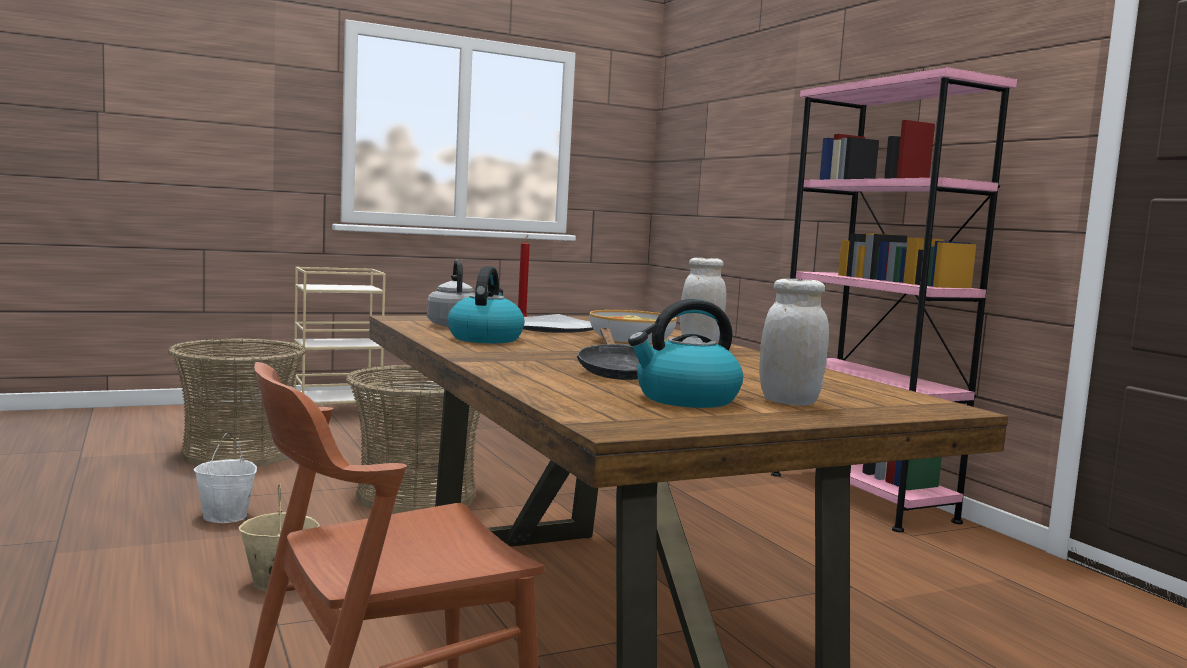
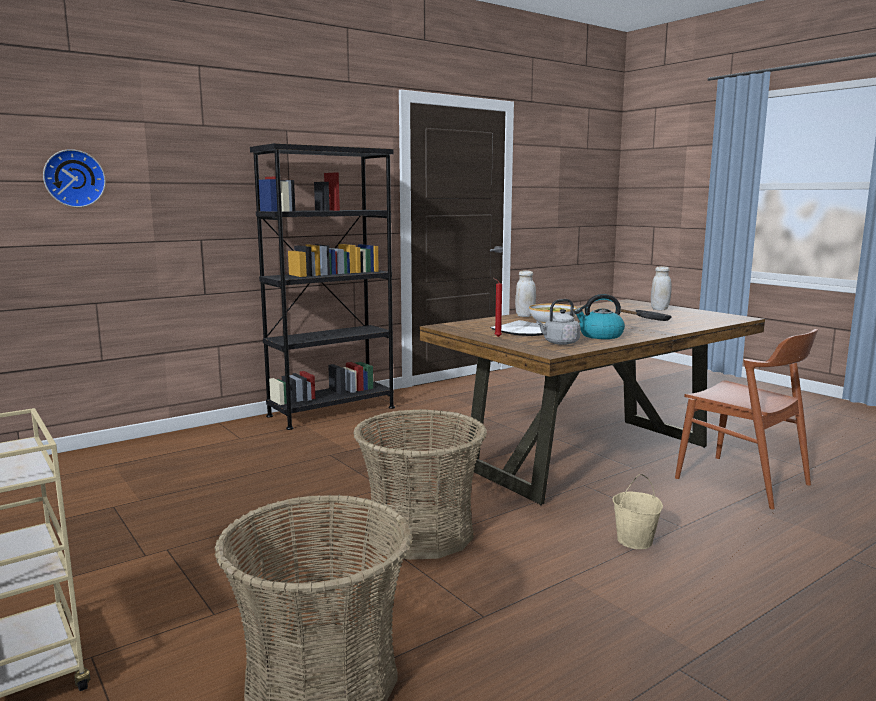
camera: 100 degrees left, 5 degrees up
(226, 517) = (543, 603): white bucket -> none
(685, 399) = (683, 315): kettle -> none
(742, 153) = (74, 178): none -> wall clock
(860, 497) = (332, 412): pink bookcase -> black bookcase

